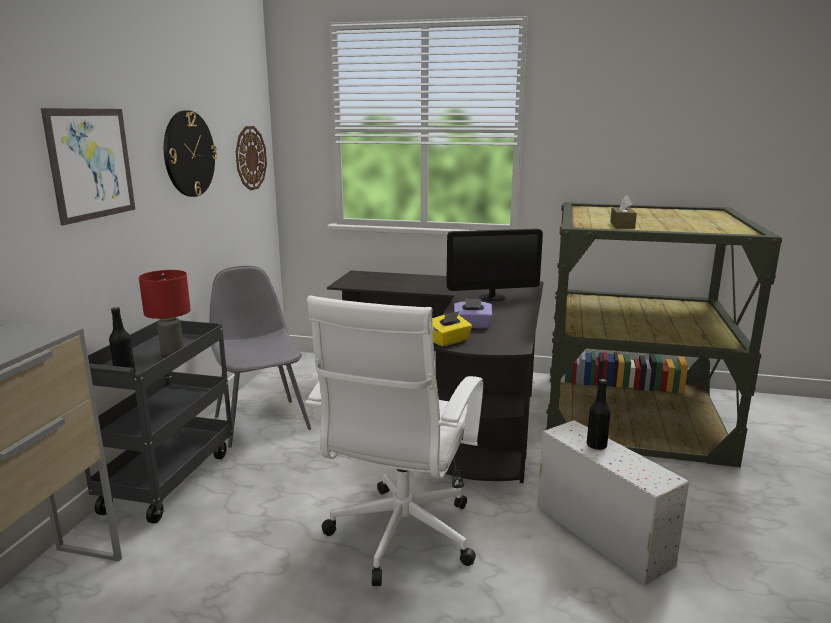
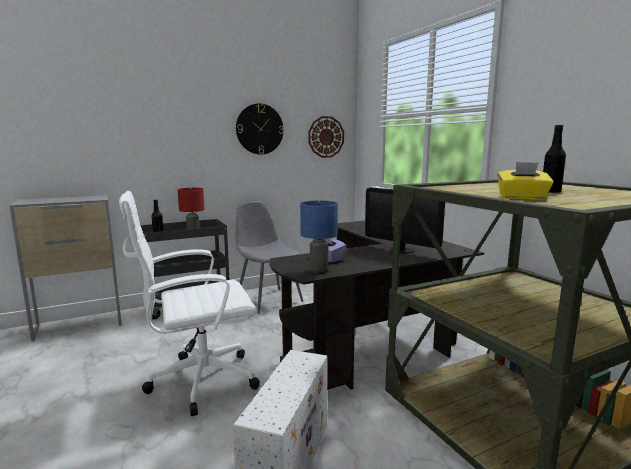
camera: 50 degrees right, 5 degrees down
(91, 164) = (175, 127): picture -> none
(261, 421) = (268, 299): grey chair -> grey chair turned 60 degrees counterclockwise
(449, 341) = (286, 261): yellow tissue box -> yellow tissue box (522, 198)
(506, 339) = (319, 270): none -> blue table lamp
(596, 445) = (293, 375): black bottle -> black bottle (550, 192)
(622, 225) = (471, 190): brown tissue box -> none

